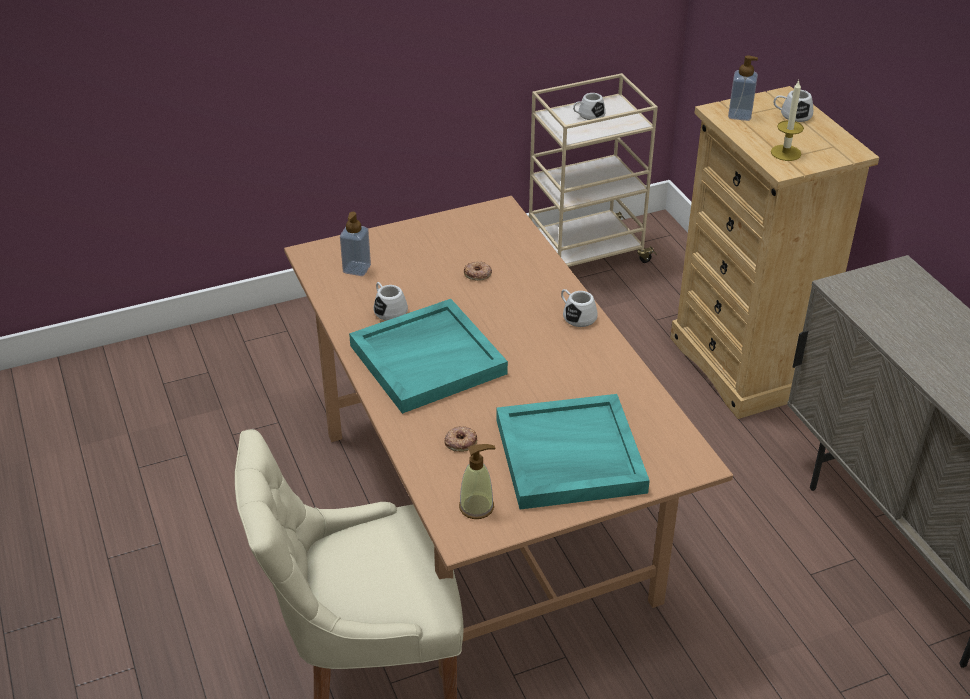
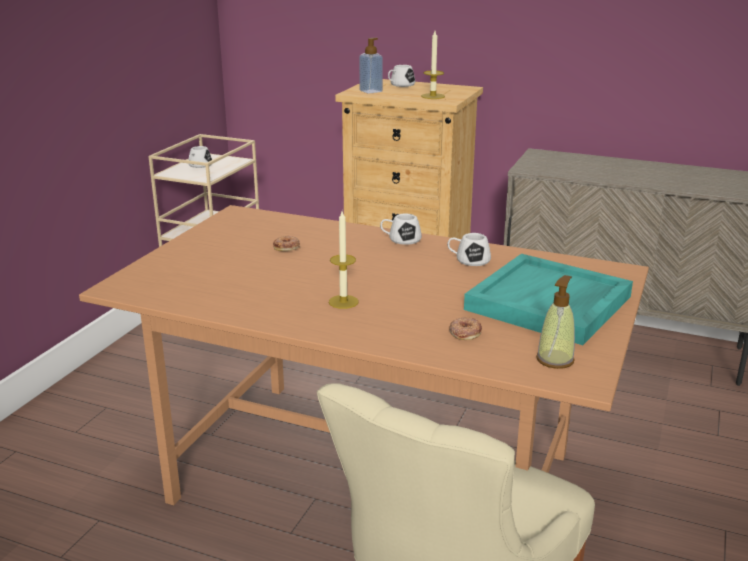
camera: 45 degrees left, 15 degrees down
(357, 269) = (178, 280): soap dispenser -> none
(388, 309) = (253, 290): white mug -> white mug (468, 260)
(428, 358) = (343, 302): turquoise tray -> candle

